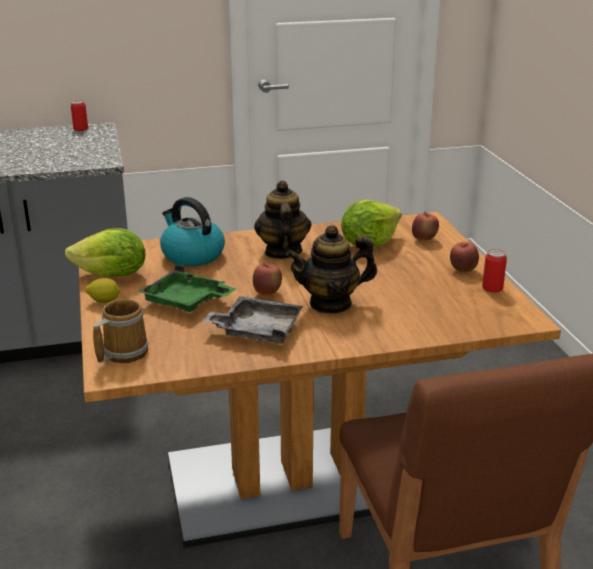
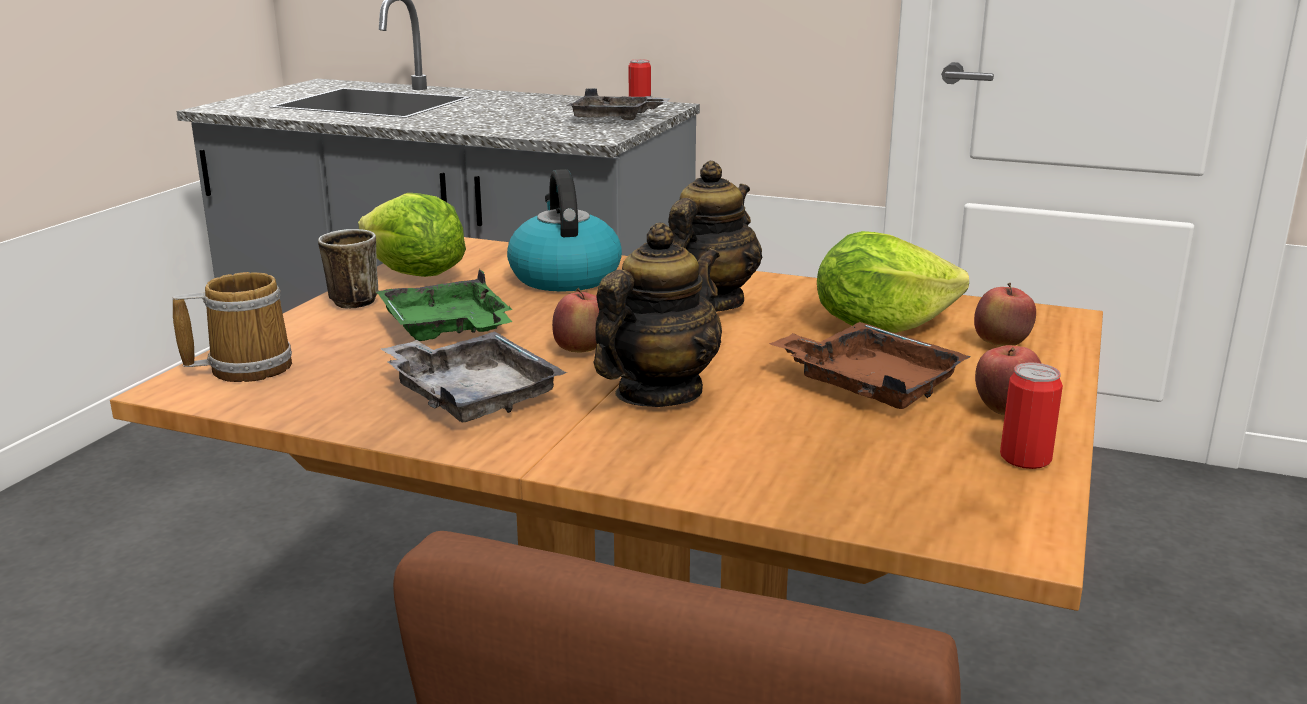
camera: 35 degrees right, 5 degrees down
(87, 144) = (615, 119): none -> grey tray
(104, 301) = (348, 301): lemon -> mug
(331, 303) = (658, 393): teapot -> teapot turned 105 degrees clockwise
(402, 273) = (870, 384): none -> brown tray

